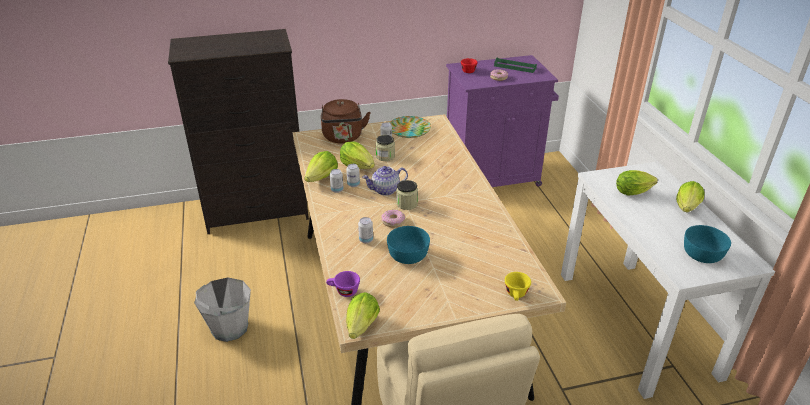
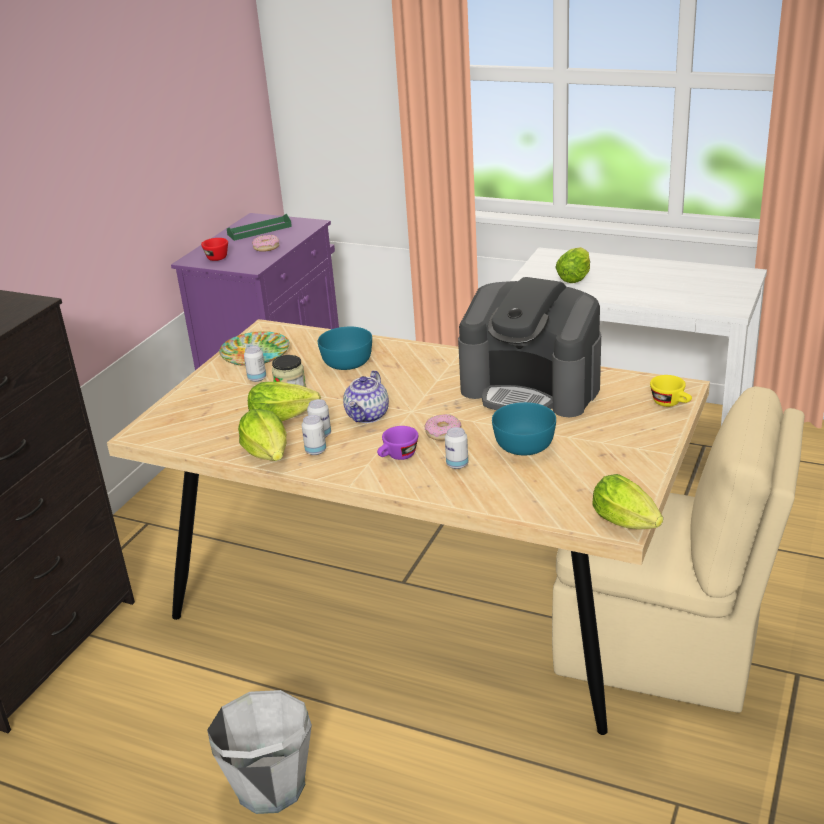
camera: 50 degrees left, 5 degrees down
(343, 138) = (194, 406): brown kettle -> none
(343, 291) = (543, 515): purple cup -> purple cup (398, 457)
(407, 204) = (418, 411): jar -> none
(473, 232) = (531, 388): none -> coffee machine
(686, 209) = (634, 266): lettuce -> none
(701, 254) = (709, 288): turquoise bowl -> turquoise bowl (346, 362)

